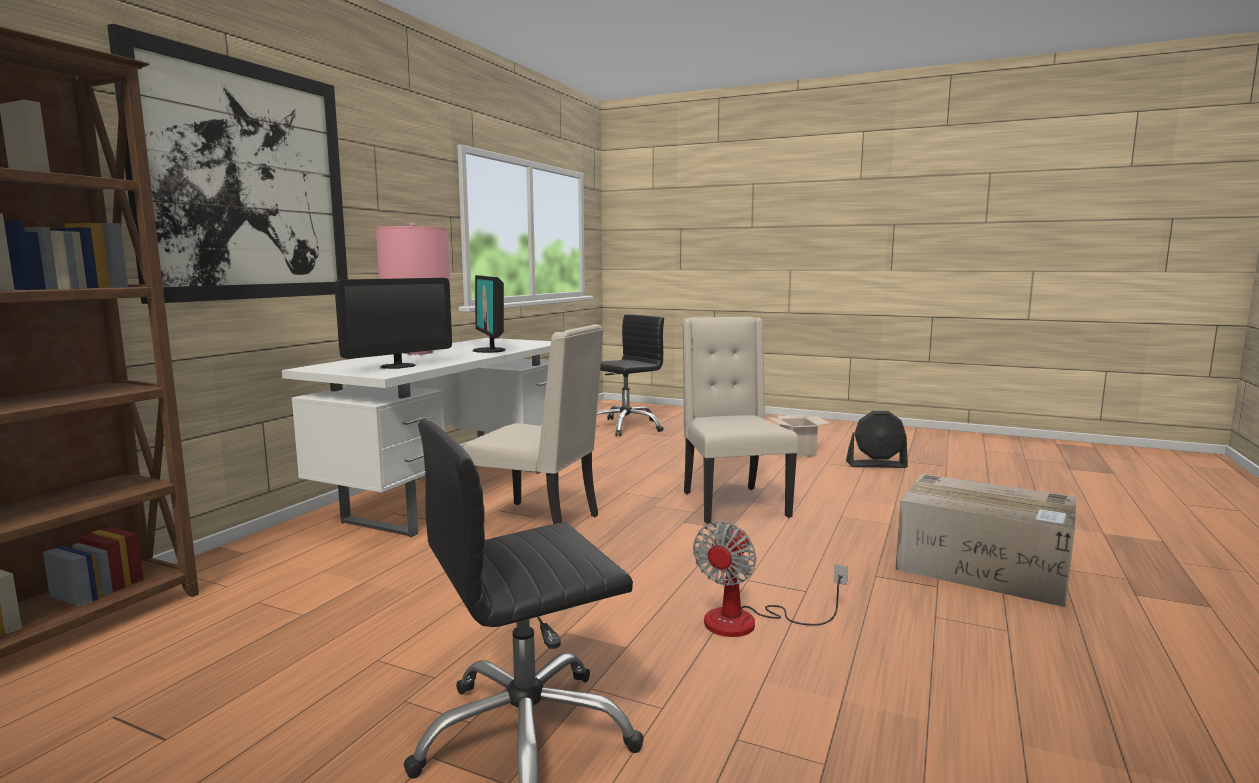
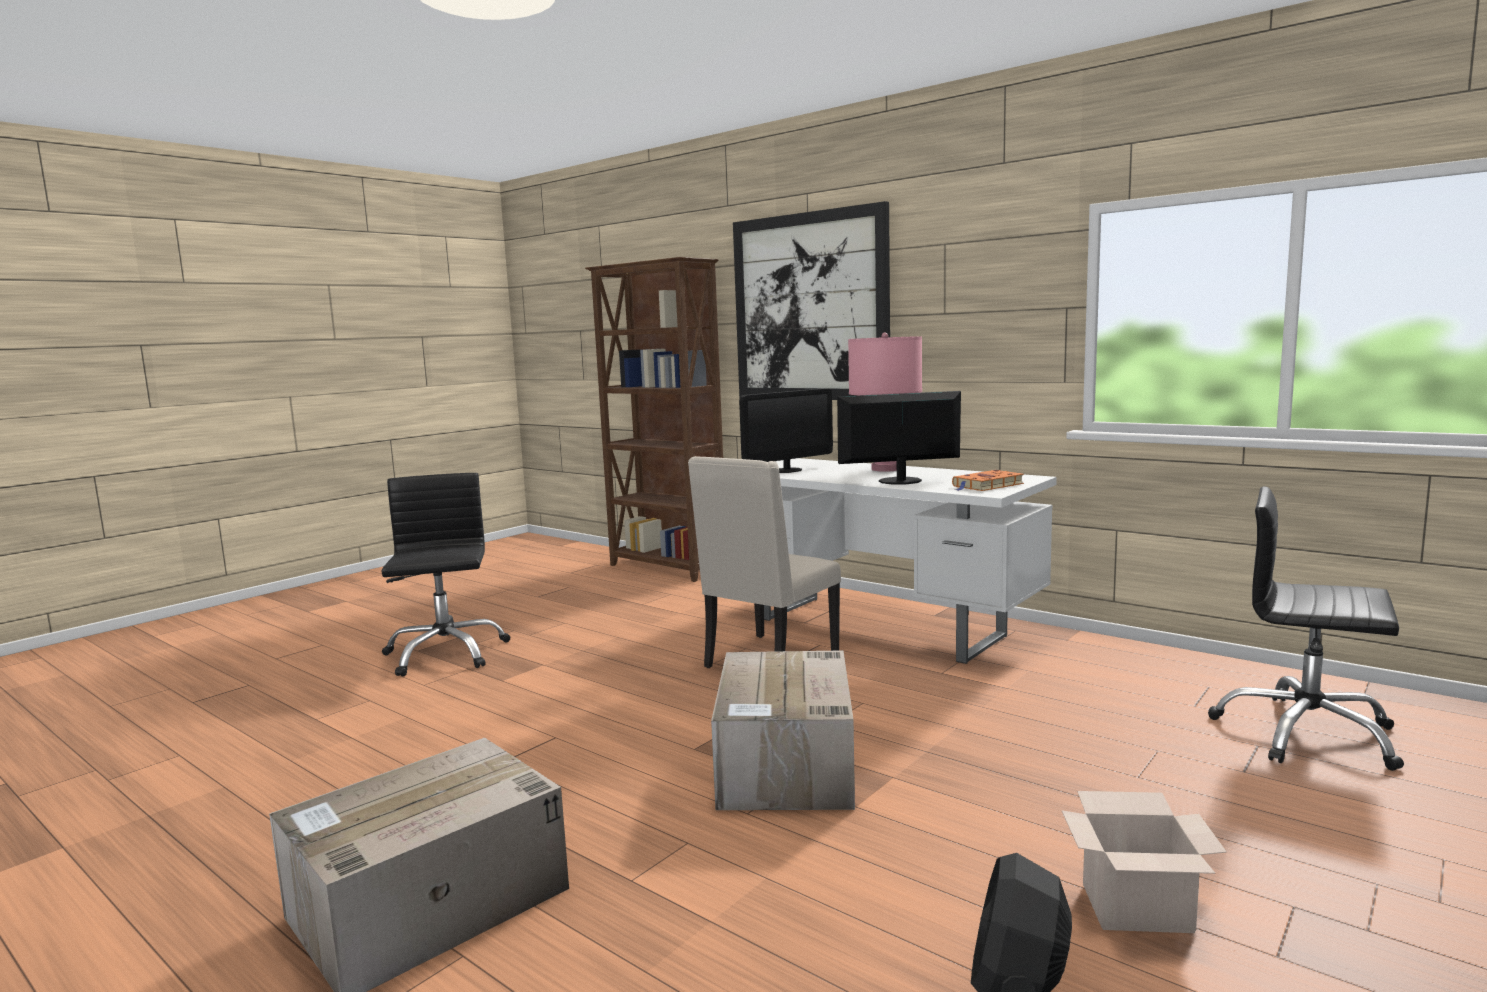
camera: 105 degrees right, 0 degrees up
(398, 366) = (787, 470): monitor -> monitor turned 90 degrees counterclockwise
(519, 342) = (986, 485): none -> orange book
(625, 427) = (1306, 733): black office chair -> black office chair turned 150 degrees clockwise
(731, 504) = (786, 765): beige chair -> cardboard box
(748, 622) = (483, 724): fan -> none

